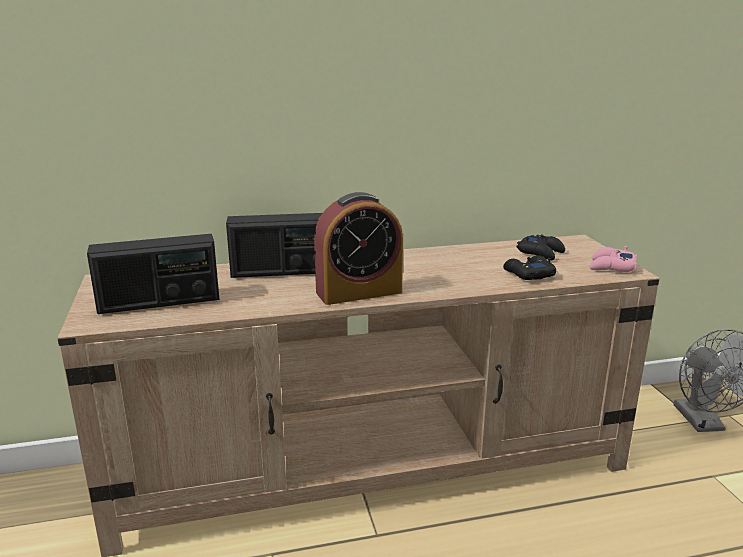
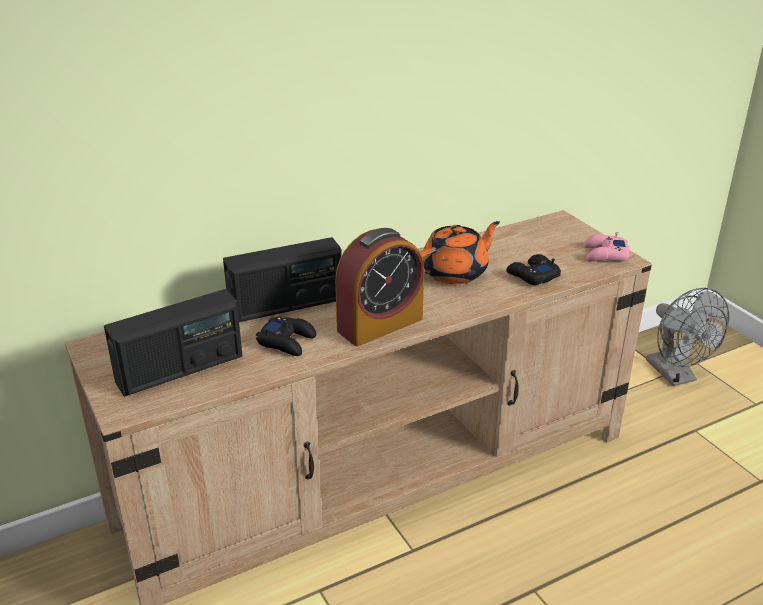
camera: 15 degrees left, 10 degrees up
(454, 265) = (455, 272): none -> orange teapot
(541, 253) = (532, 243): black game controller -> black game controller (287, 341)

